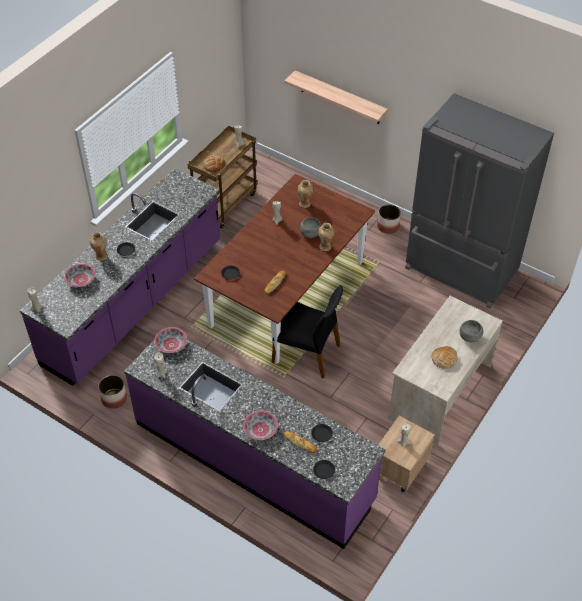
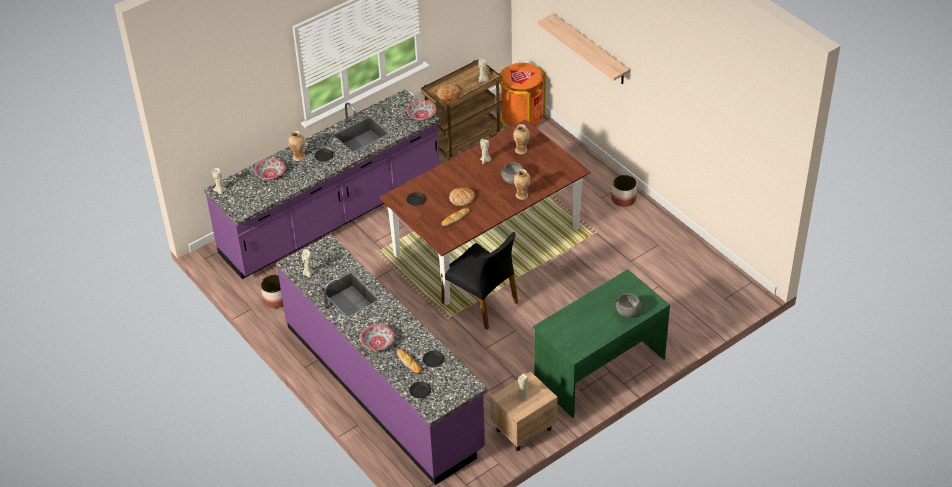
camera: 20 degrees right, 5 degrees down
(171, 345) = (329, 250): bowl -> bowl (422, 115)
(267, 172) = (521, 118): none -> orange trash can
(439, 391) = (599, 369): beige desk -> green desk
(444, 358) = (591, 325): bread -> bread (462, 198)
(460, 271) = (679, 260): grey fridge -> none

